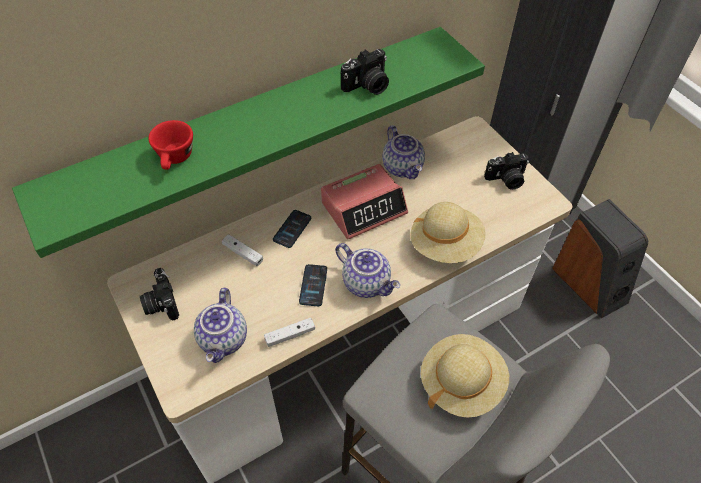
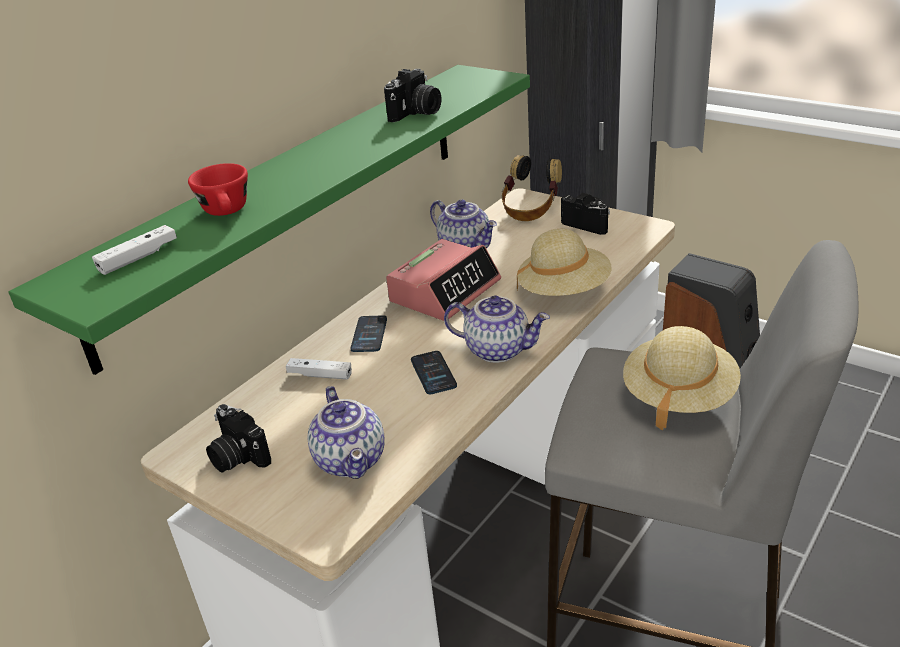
camera: 20 degrees left, 20 degrees down
(290, 335) = (437, 426): white game controller -> white game controller (138, 257)
(473, 146) = (530, 210): none -> headphones
(506, 180) = (588, 224): camera -> camera turned 105 degrees counterclockwise

